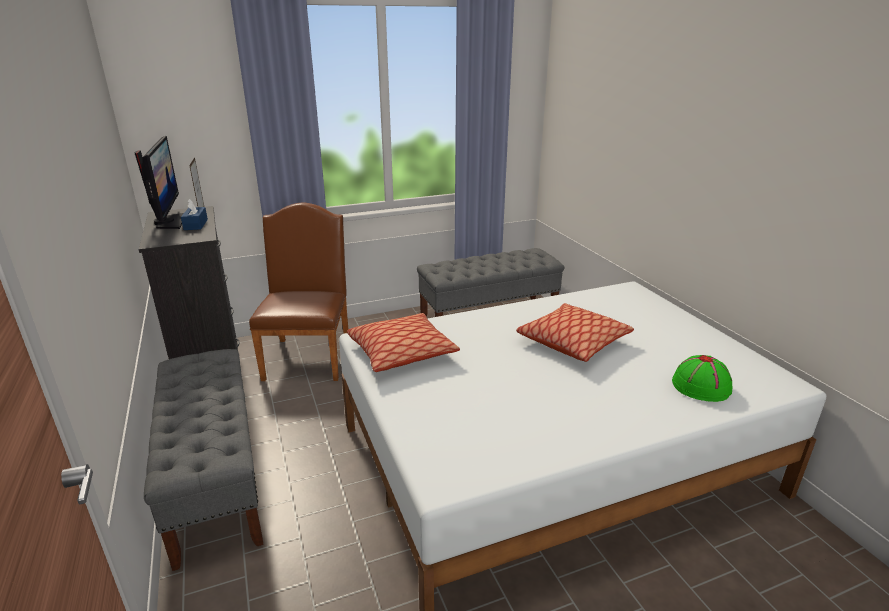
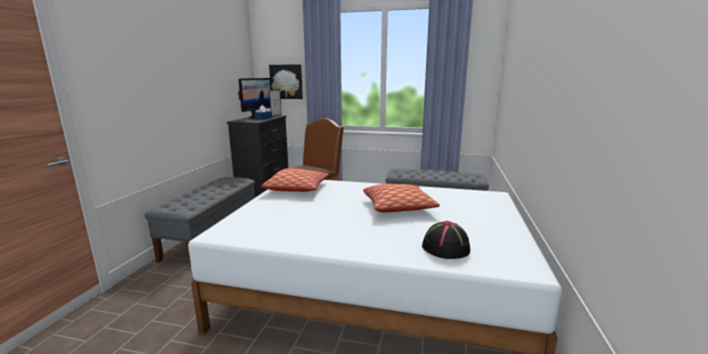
camera: 35 degrees right, 10 degrees down
(201, 140) = (286, 81): none -> picture
(701, 386) = (446, 248): green hat -> black hat

